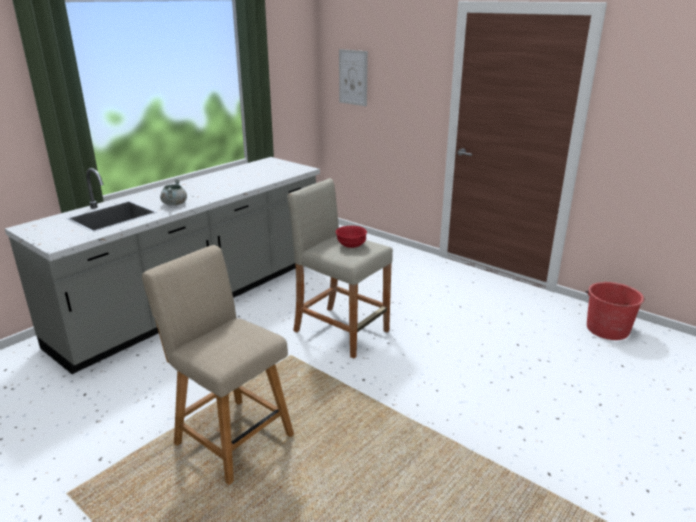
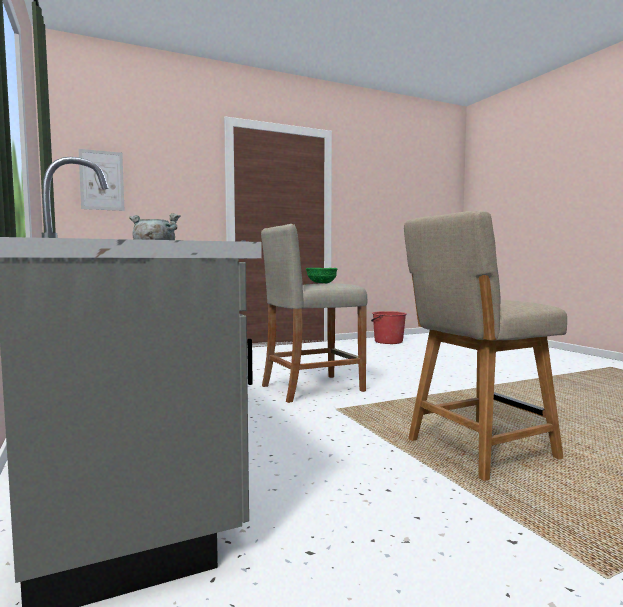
camera: 65 degrees left, 20 degrees down
(351, 245) = (321, 283): red bowl -> green bowl

